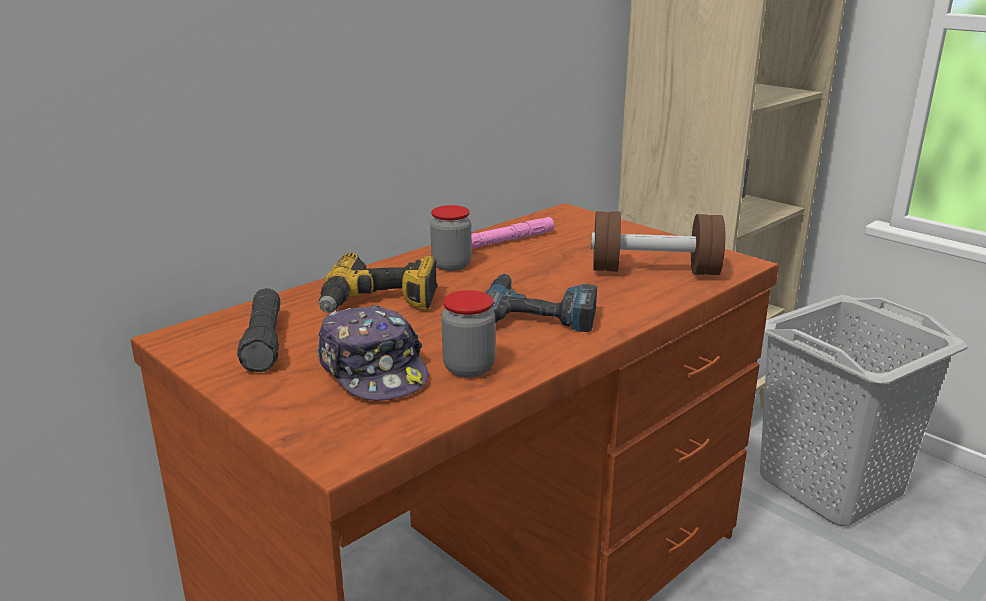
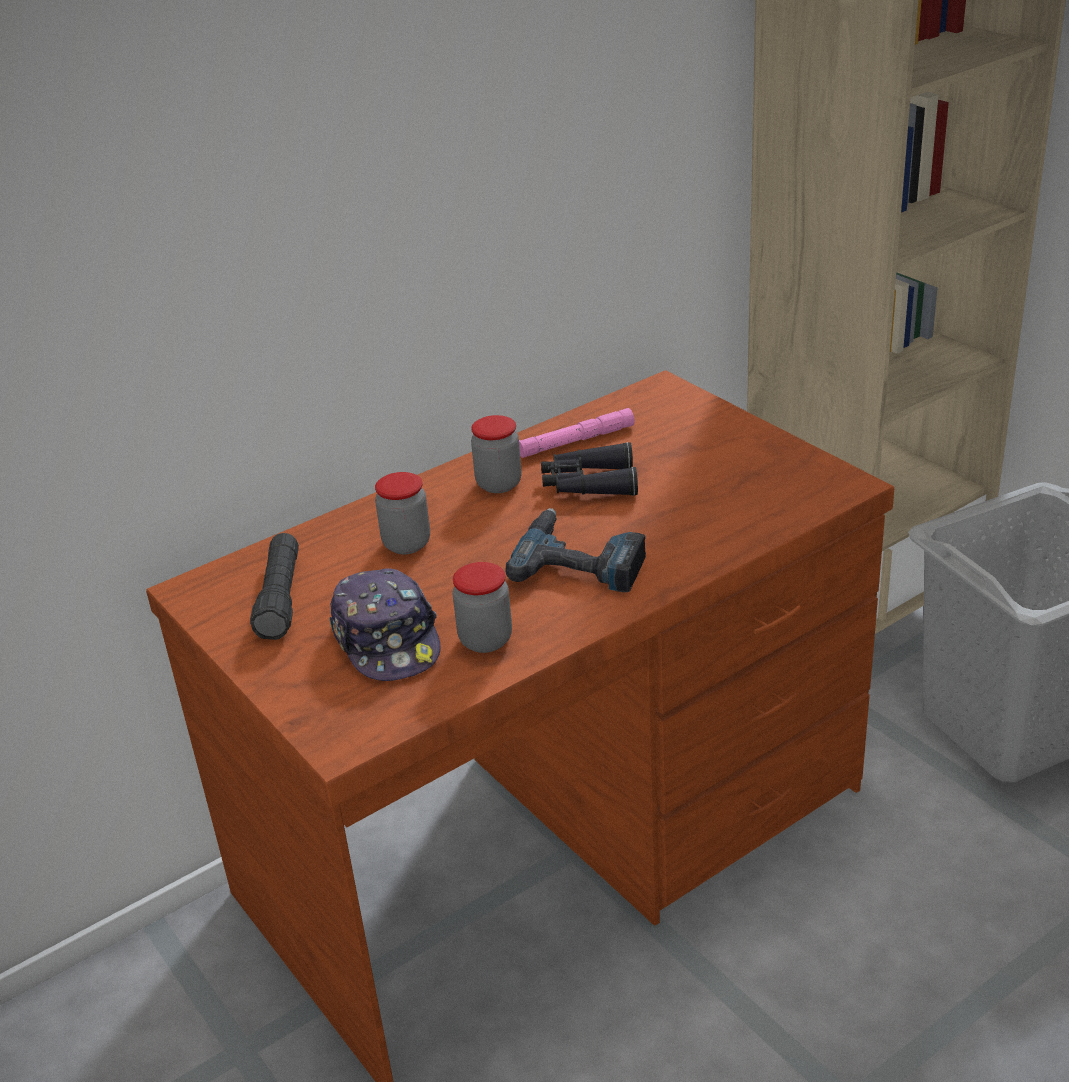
camera: 10 degrees right, 10 degrees up
(379, 303) = (407, 544): power drill -> jar
(528, 264) = (588, 484): none -> black binoculars
(654, 271) = (735, 496): brown dumbbell -> none

